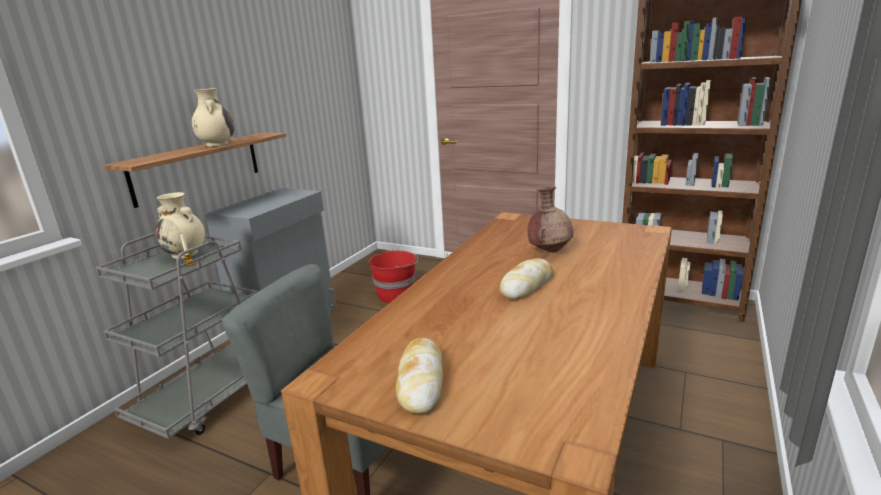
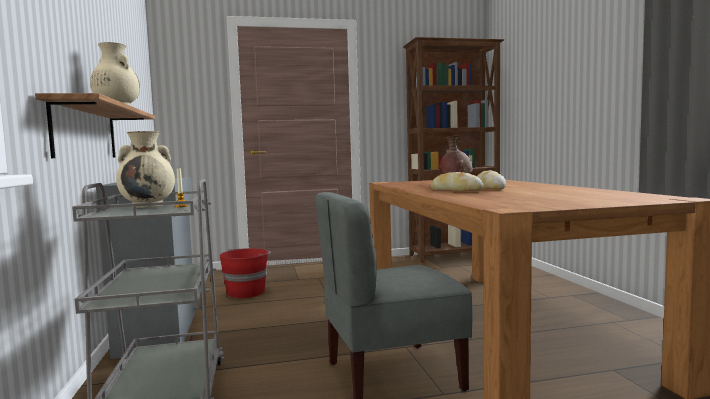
camera: 40 degrees left, 15 degrees down
(421, 381) = (558, 202): bread -> bread (456, 190)

